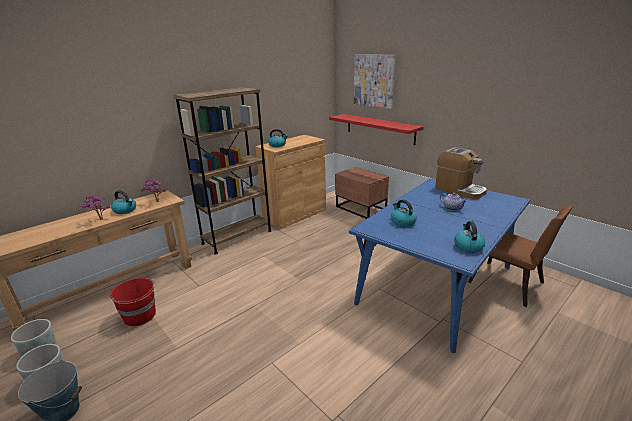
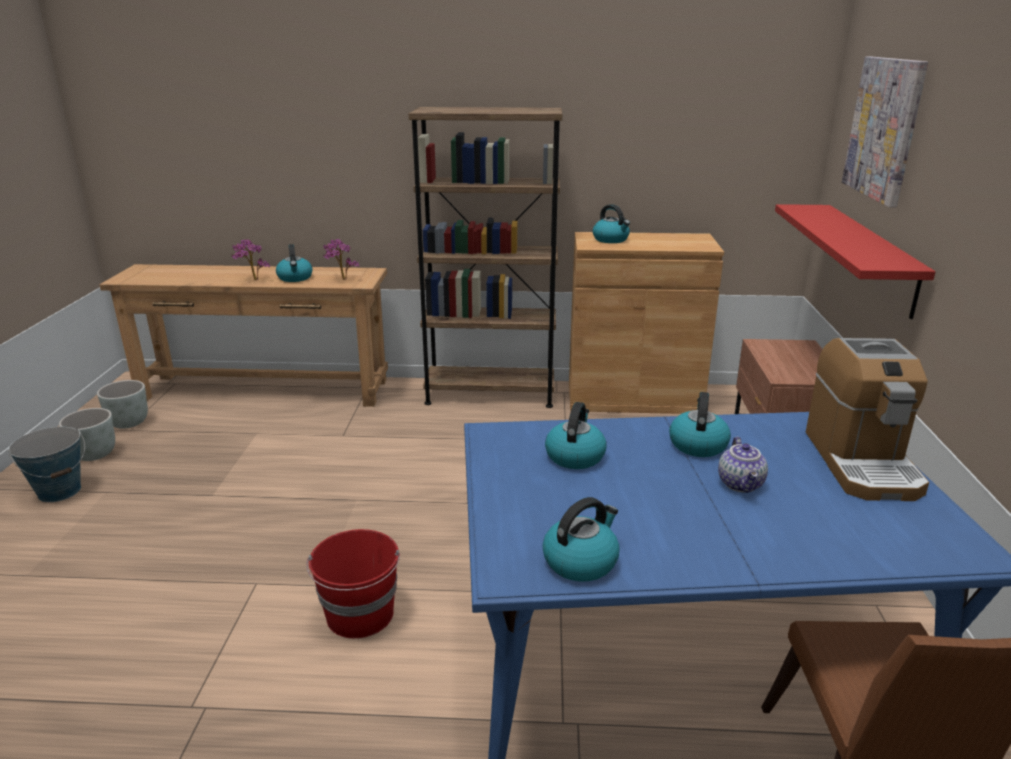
camera: 45 degrees right, 0 degrees up
(140, 316) = (241, 436): red bucket -> red bucket (360, 615)
(421, 203) = (697, 444): none -> kettle

